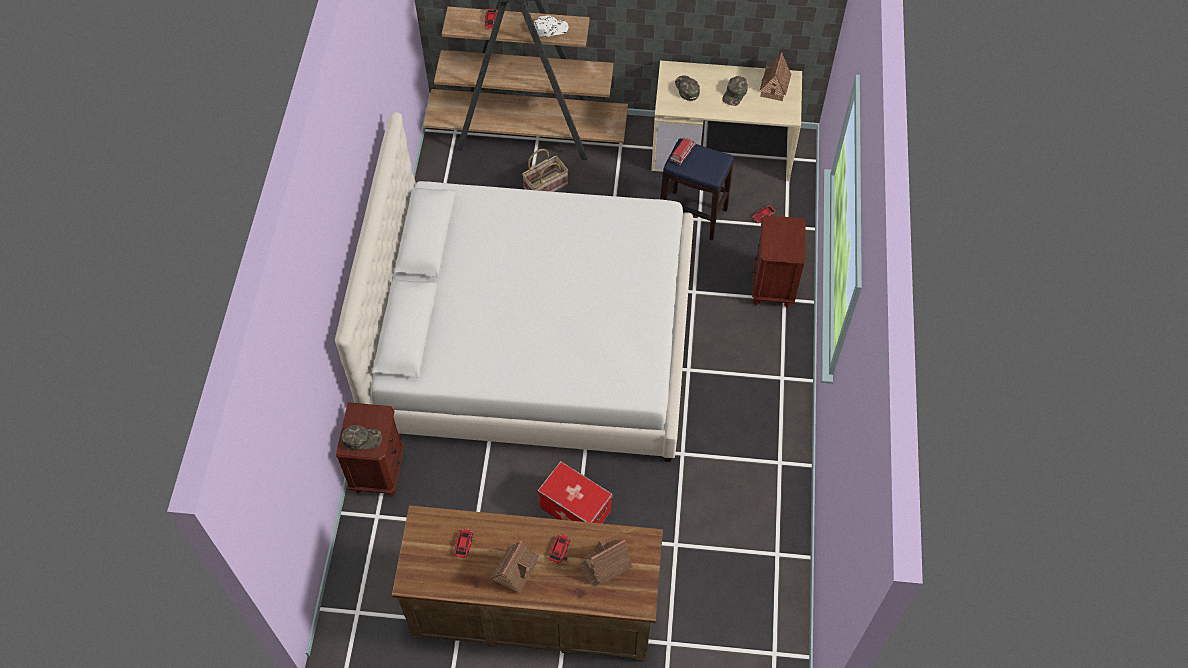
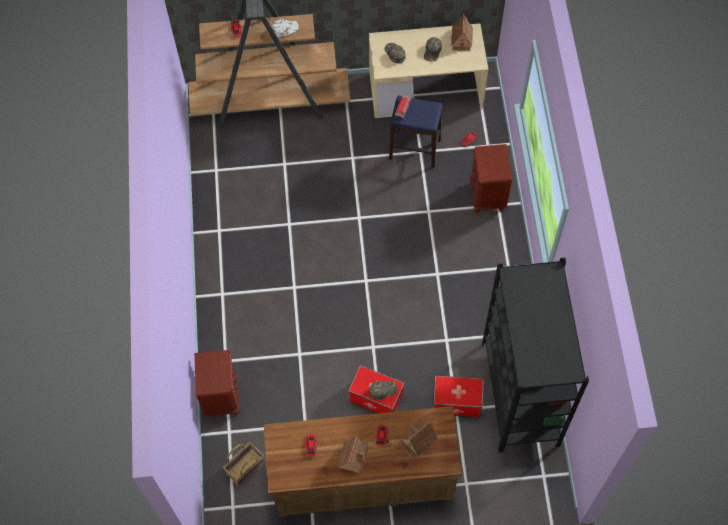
camera: 10 degrees left, 5 degrees up
(362, 439) = (212, 379): green cap -> green cap (383, 390)
(533, 337) = (314, 270): white bed -> none
(545, 186) = (295, 145): basket -> basket (245, 467)
(679, 534) = (457, 401): none -> storage box
(764, 540) = (520, 393): none -> black bookcase

